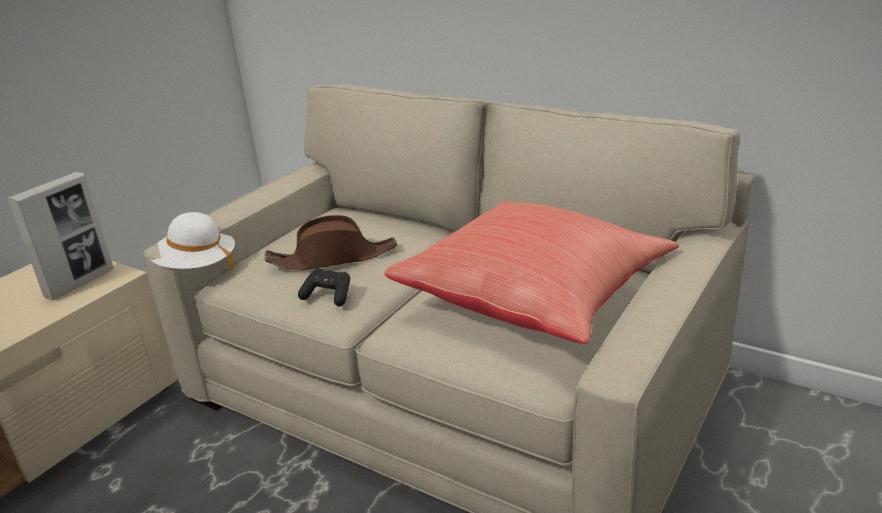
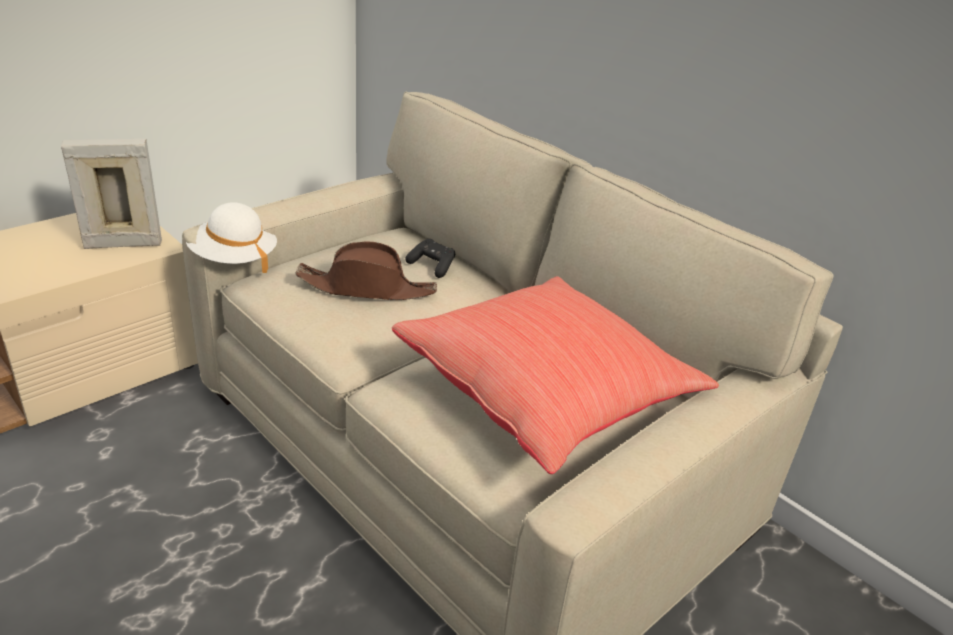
camera: 10 degrees right, 5 degrees up
(80, 283) = (123, 244): picture frame -> picture frame turned 150 degrees counterclockwise
(328, 296) = (341, 330): black game controller -> black game controller (432, 266)

